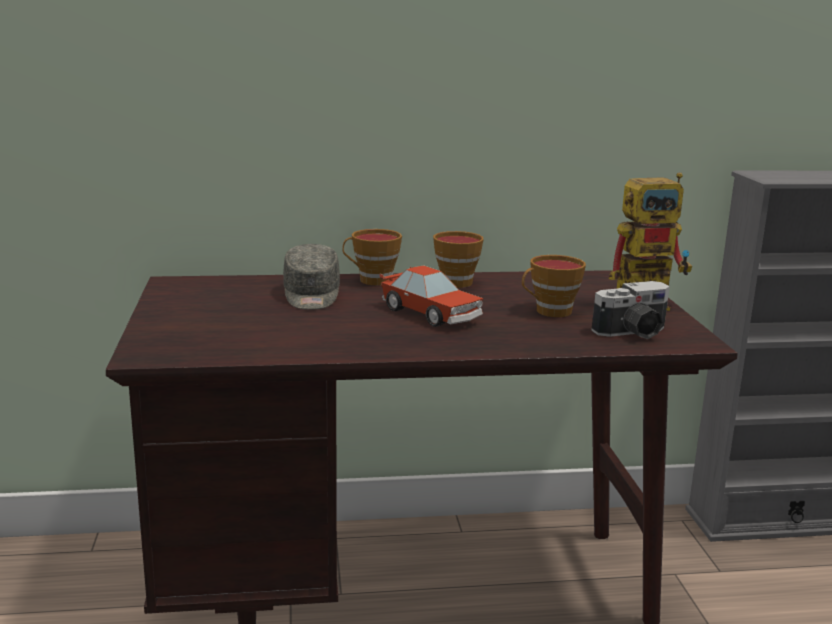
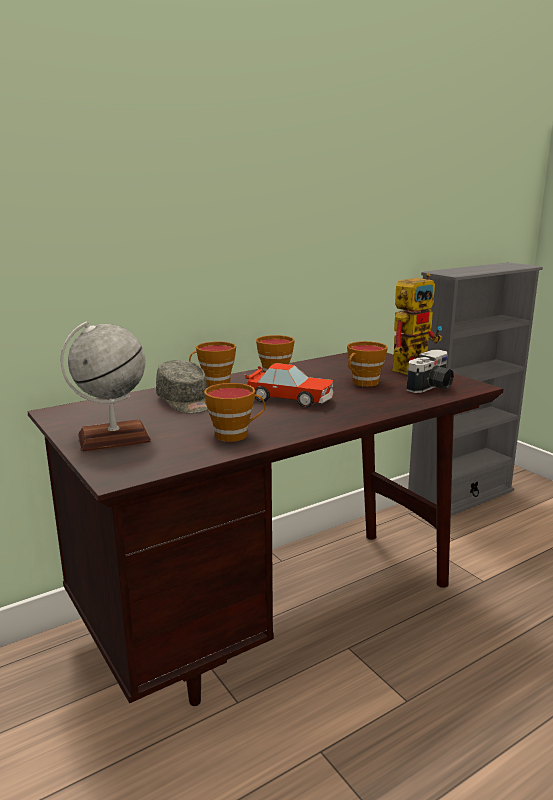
camera: 25 degrees left, 0 degrees up
(190, 319) = (113, 438): none -> globe
(312, 340) = (235, 435): none -> cup

